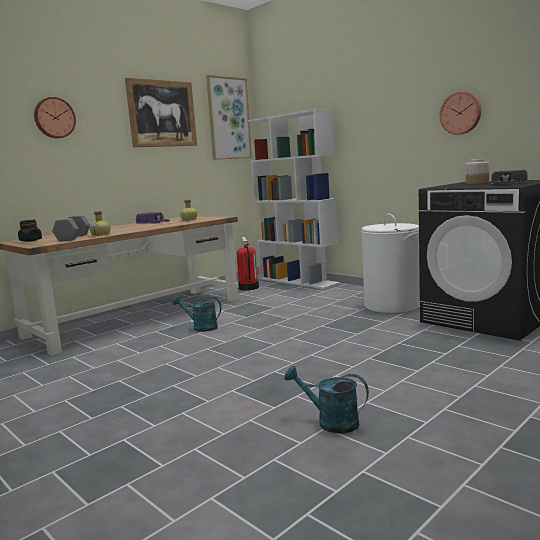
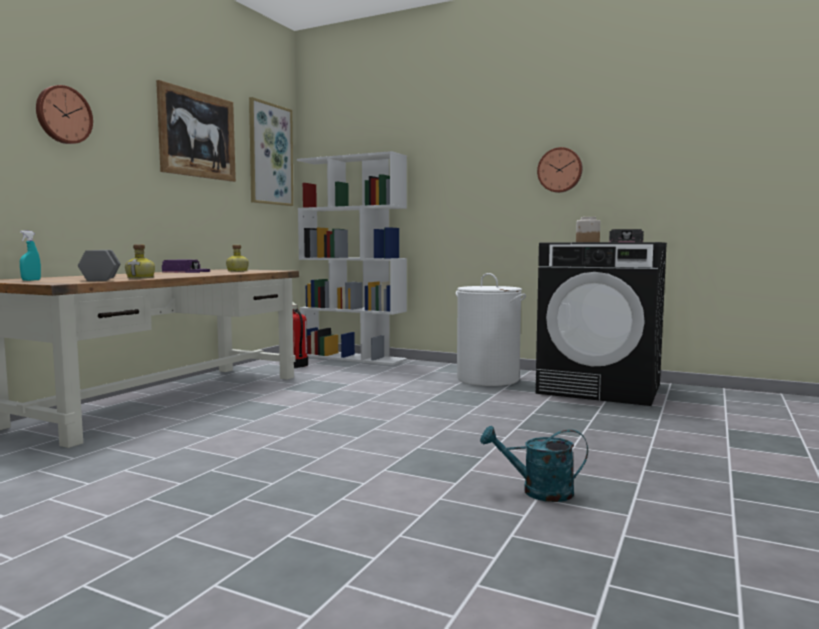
camera: 20 degrees left, 5 degrees down
(31, 240) = (31, 280): black jar -> turquoise spray bottle
(201, 327) = (272, 407): turquoise watering can -> none

